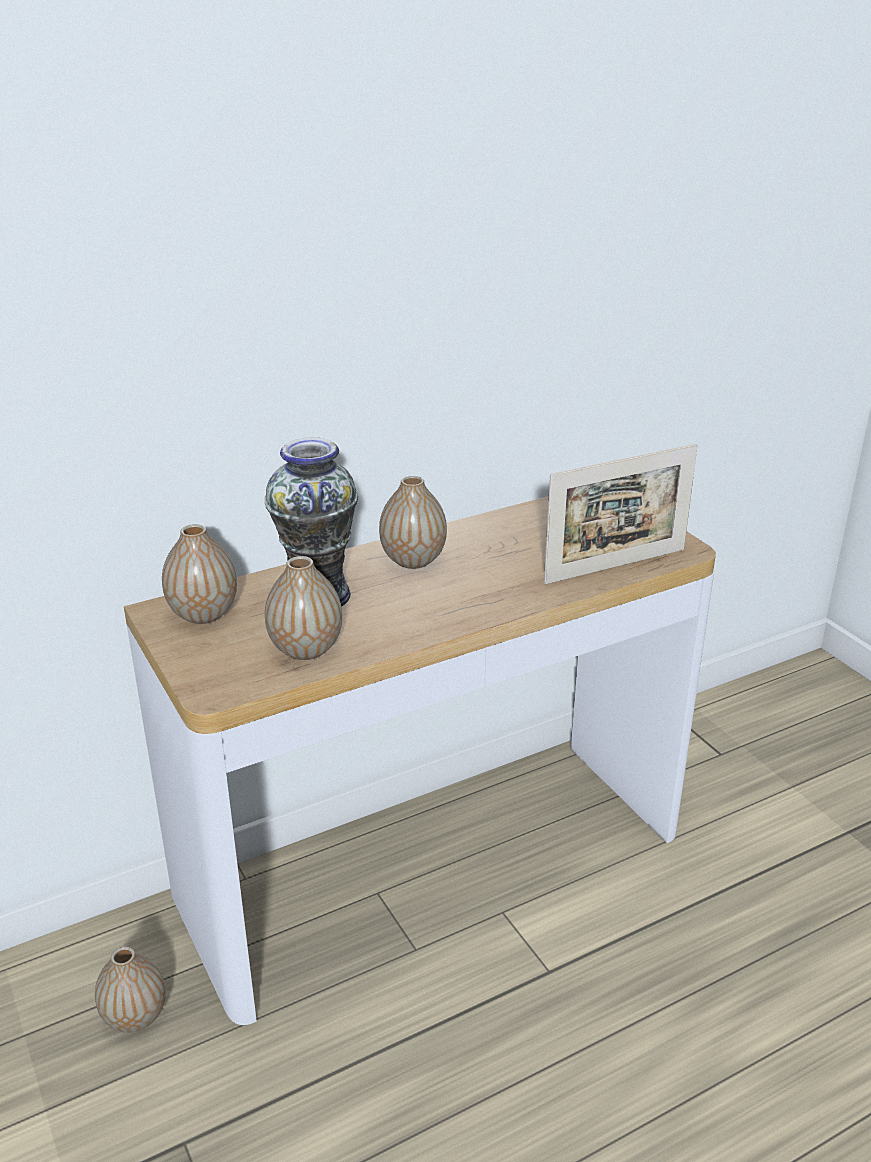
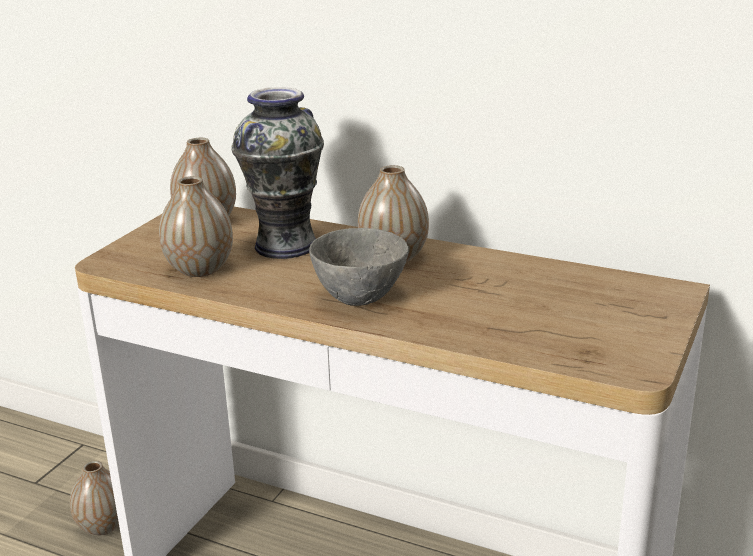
camera: 55 degrees right, 5 degrees down
(464, 599) = (360, 298): none -> grey bowl
(615, 566) = (533, 344): picture frame -> none

